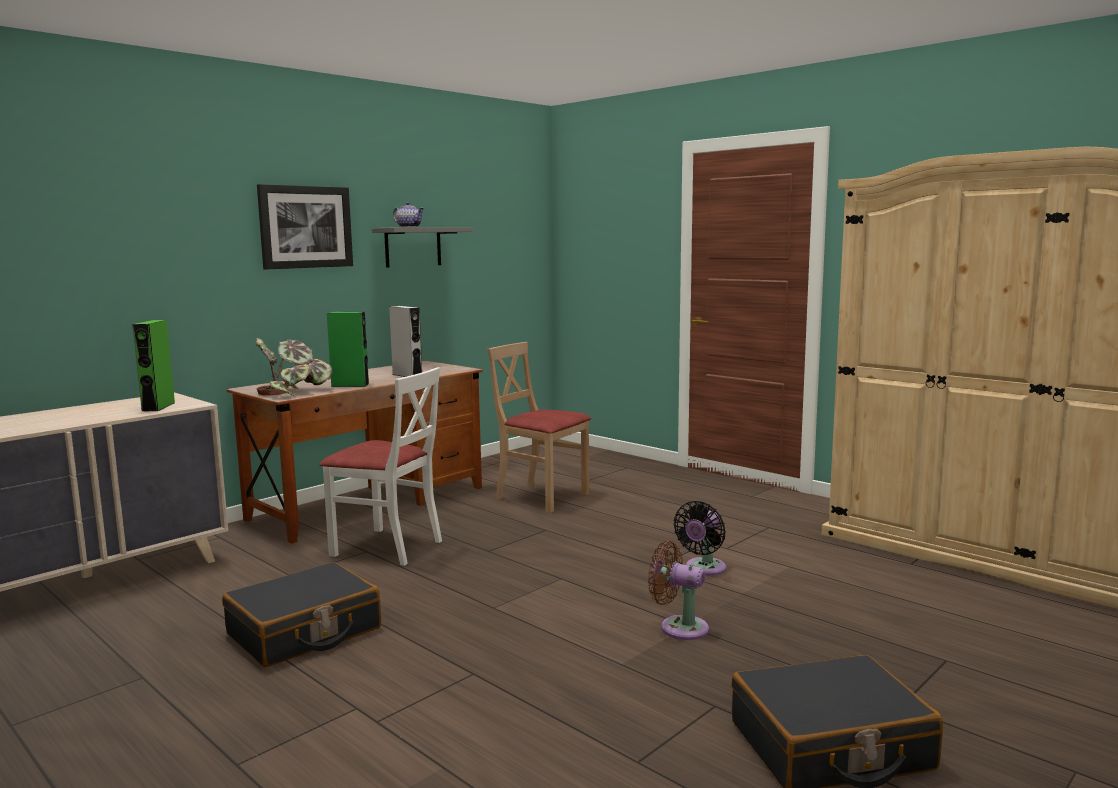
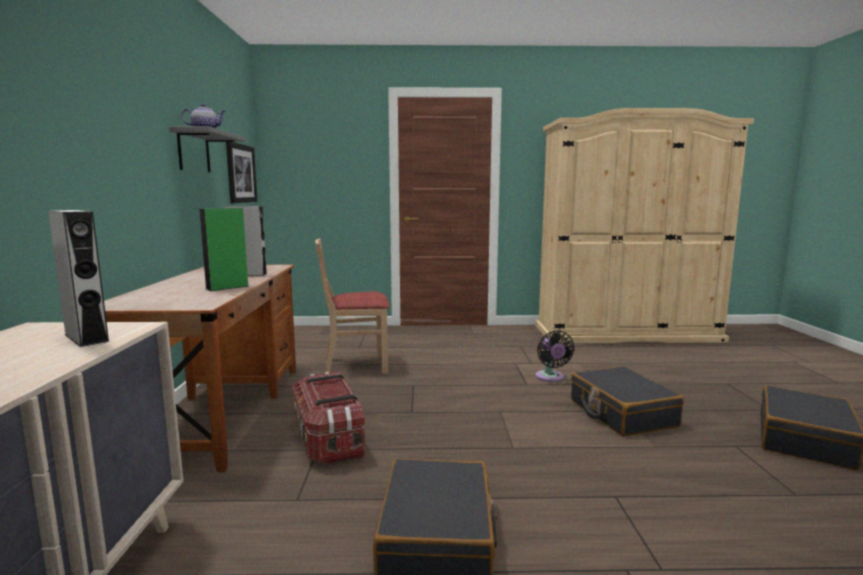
camera: 45 degrees left, 0 degrees up
(158, 407) = (86, 338): green speaker -> grey speaker
(293, 392) = (190, 300): potted plant -> none
(305, 227) = (124, 113): picture -> picture (240, 173)
(387, 547) = (328, 439): white chair -> storage box
(679, 627) = (621, 413): brown fan -> black suitcase

